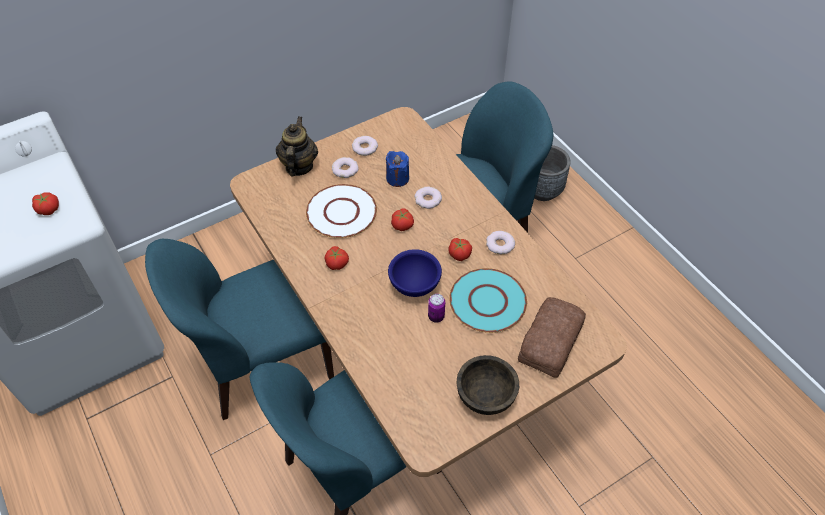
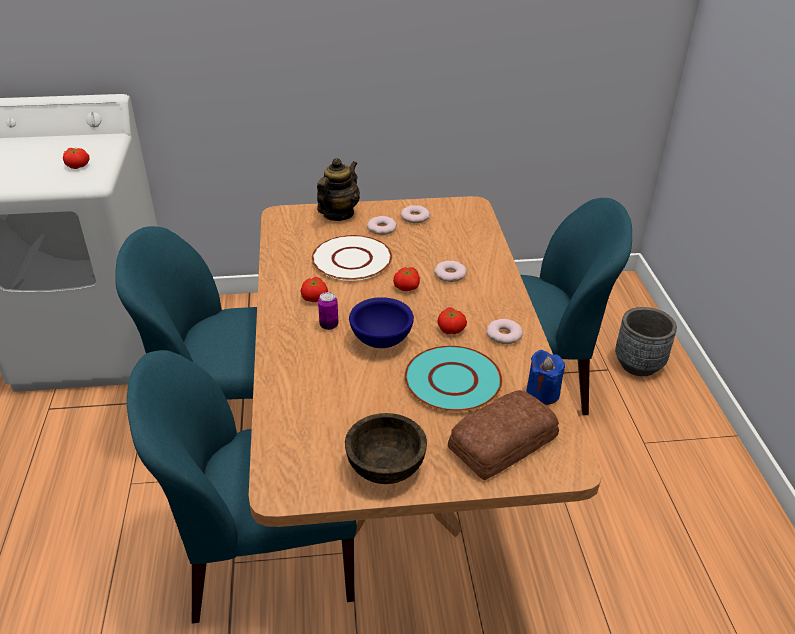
camera: 25 degrees right, 15 degrees down
(397, 178) = (430, 249): blue candle -> blue candle (542, 393)
(436, 316) = (383, 375): can -> can (329, 325)

